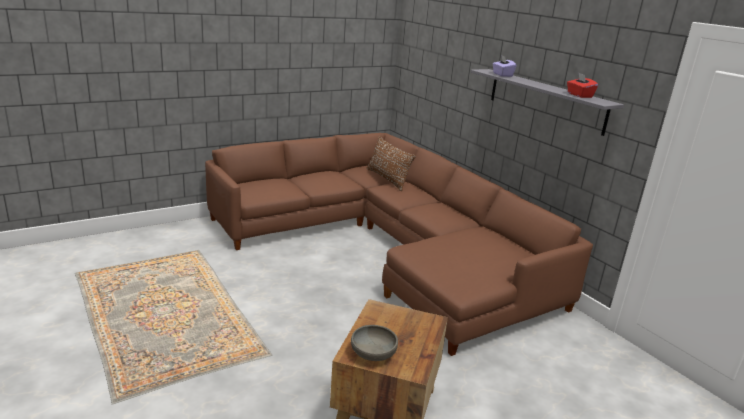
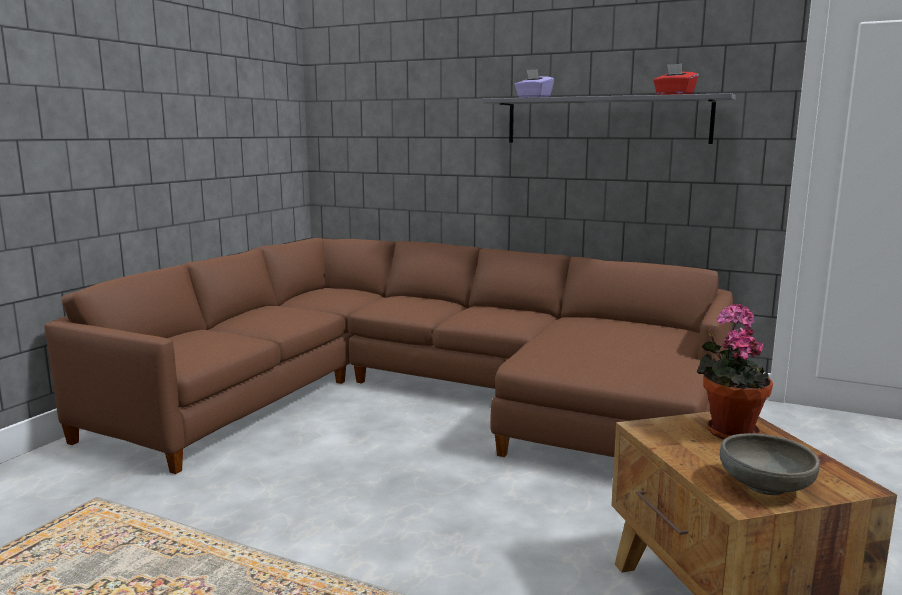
camera: 30 degrees left, 10 degrees down
(387, 179) = (366, 297): brown pillow -> none
(412, 325) = (729, 431): none -> potted plant

